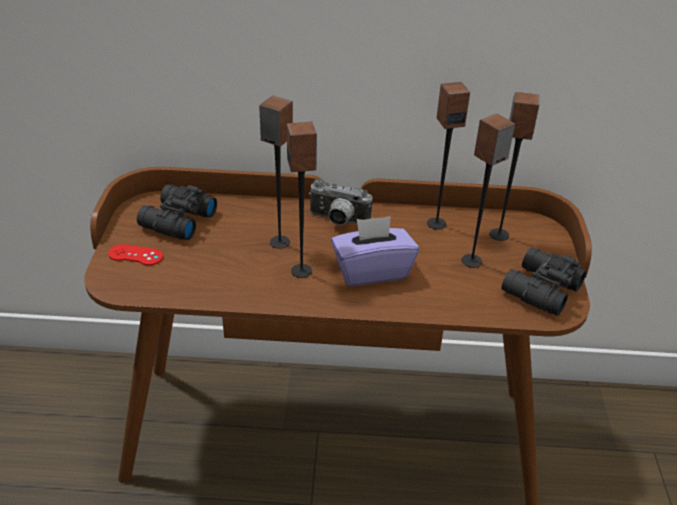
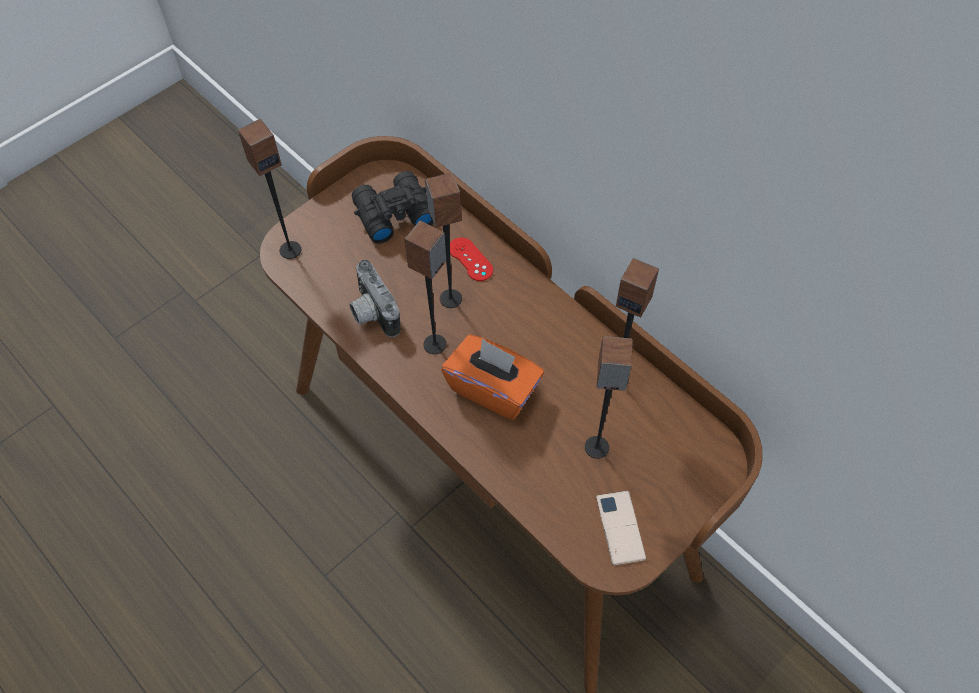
camera: 45 degrees right, 20 degrees up
(135, 255) = (326, 231): red game controller -> red game controller (470, 259)
(337, 221) = (527, 310): camera -> camera (371, 313)
(372, 270) = (493, 389): purple tissue box -> orange tissue box
(498, 234) = (662, 437): speaker -> speaker (290, 249)
(539, 290) = (620, 527): black binoculars -> phone

